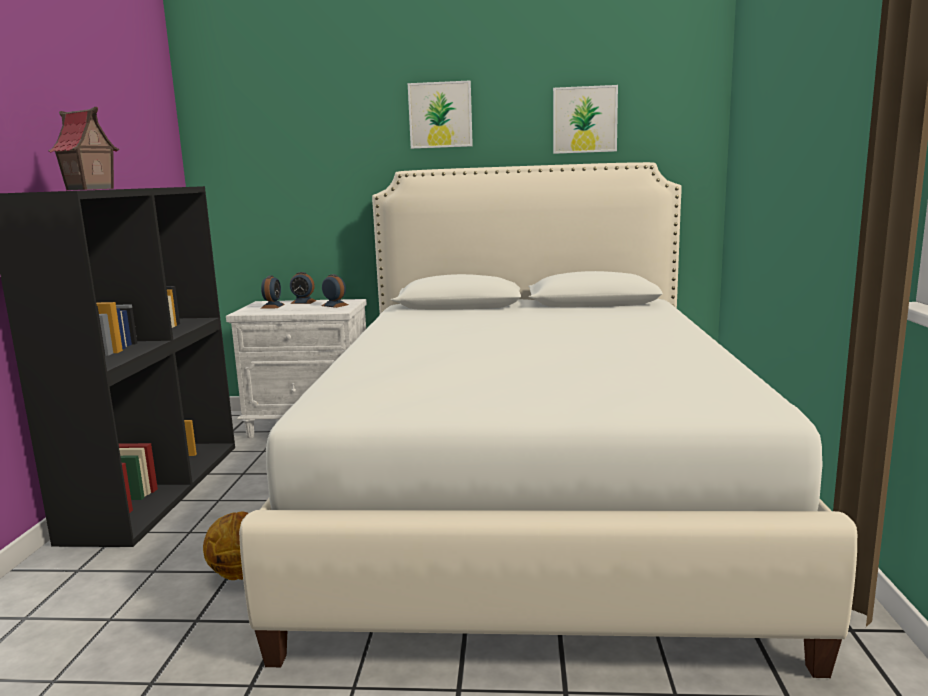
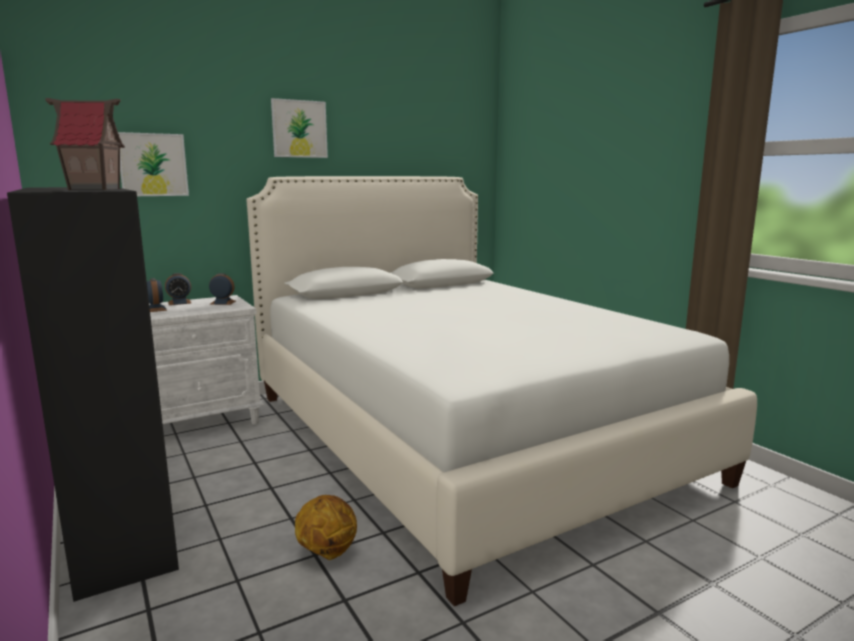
camera: 35 degrees left, 0 degrees up
(584, 120) = (409, 142): picture -> picture (153, 165)

